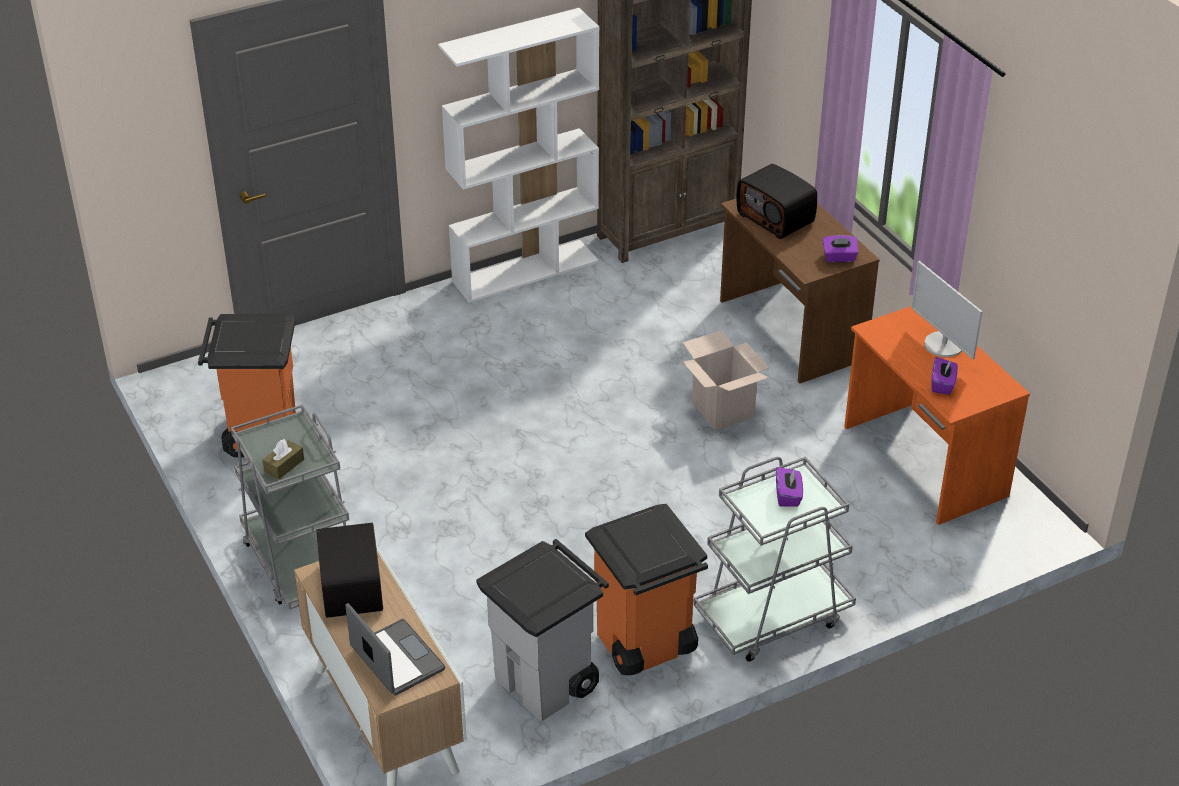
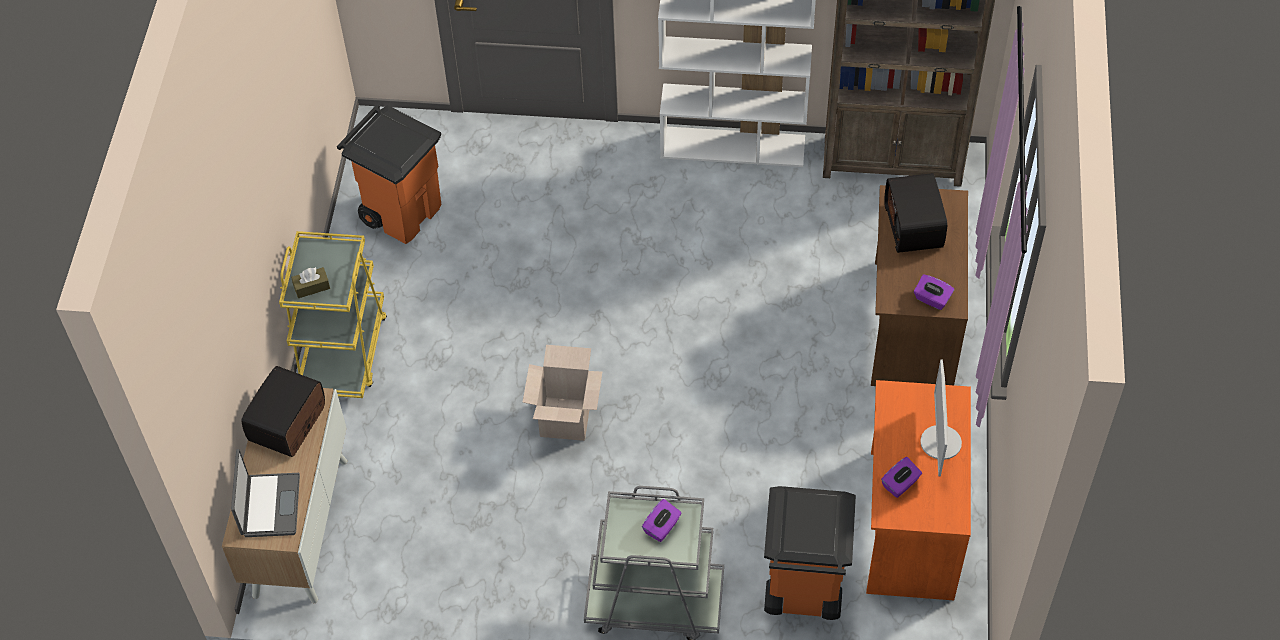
camera: 35 degrees right, 15 degrees up
(300, 563) = (343, 351): grey cart -> yellow cart
(546, 683) = (436, 562): grey trash can -> none
(644, 646) = (533, 571): orange trash can -> orange trash can (802, 590)
(723, 410) = (781, 379): cardboard box -> cardboard box (565, 418)

